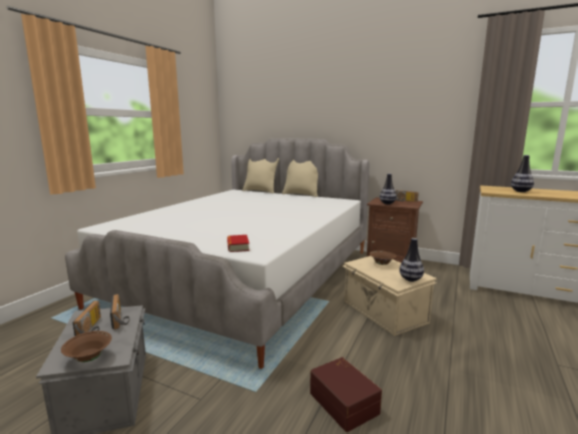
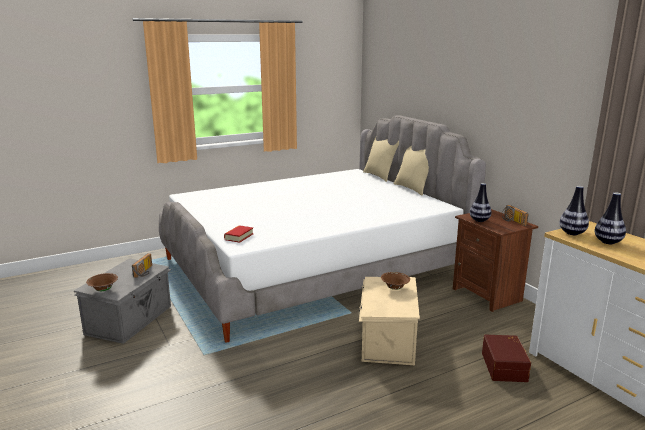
camera: 35 degrees right, 5 degrees up
(92, 328) = (124, 273): radio -> none
(345, 402) = (248, 386): brown storage box -> brown storage box (505, 366)
(410, 279) = (391, 310): vase -> vase (572, 233)

